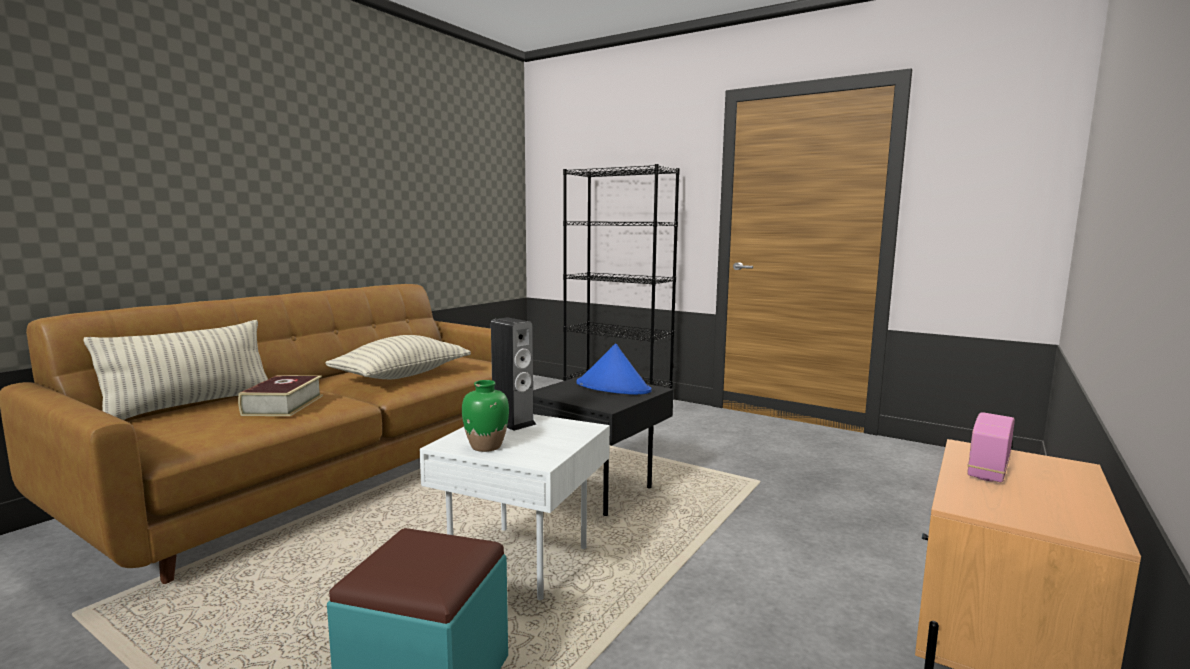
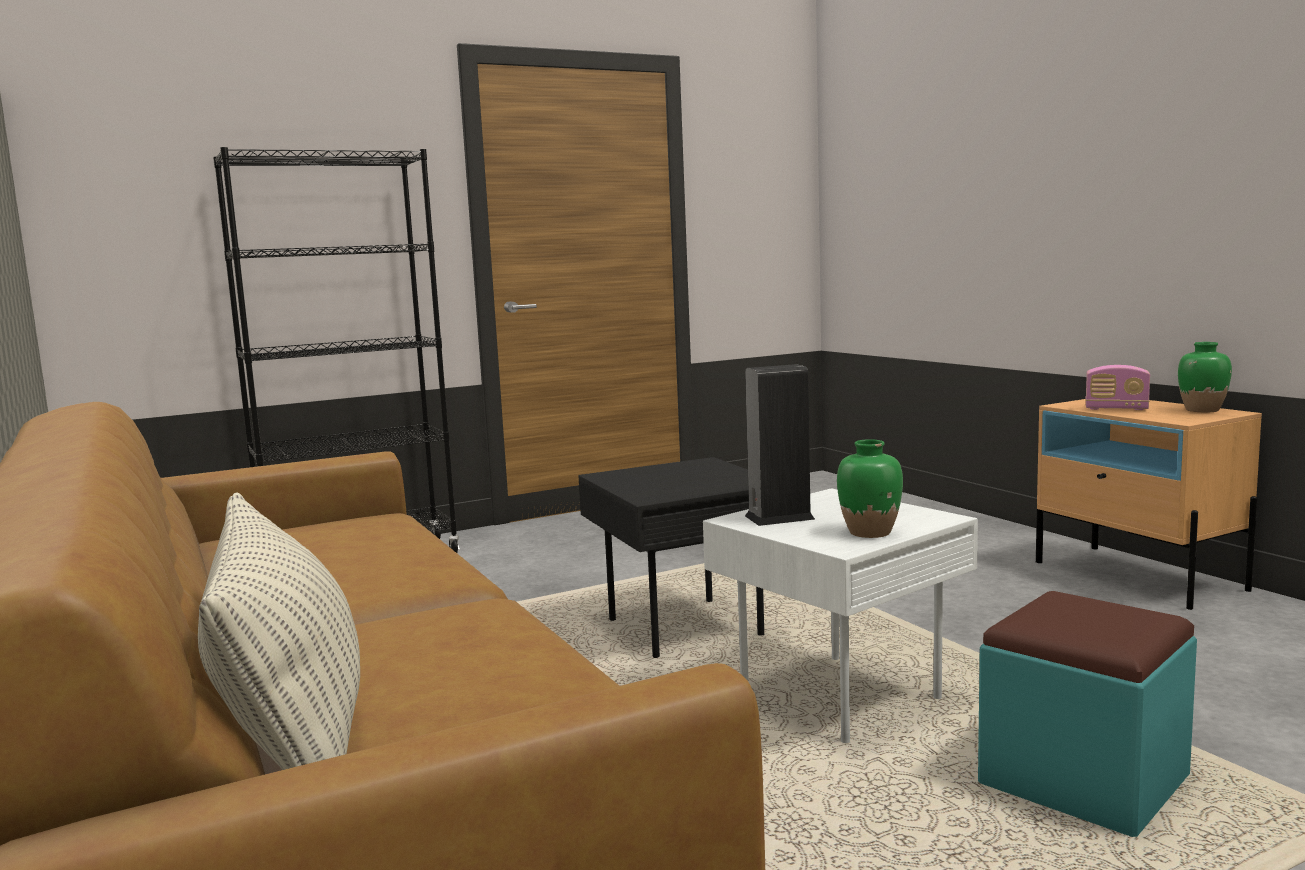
camera: 60 degrees left, 0 degrees up
(283, 405) = (447, 644): book -> none
(402, 376) = (371, 563): pillow -> none
(613, 387) = (675, 472): blue hat -> none
(988, 470) = (1116, 409): radio -> radio turned 45 degrees counterclockwise
(1075, 515) = (1202, 410): none -> green vase

